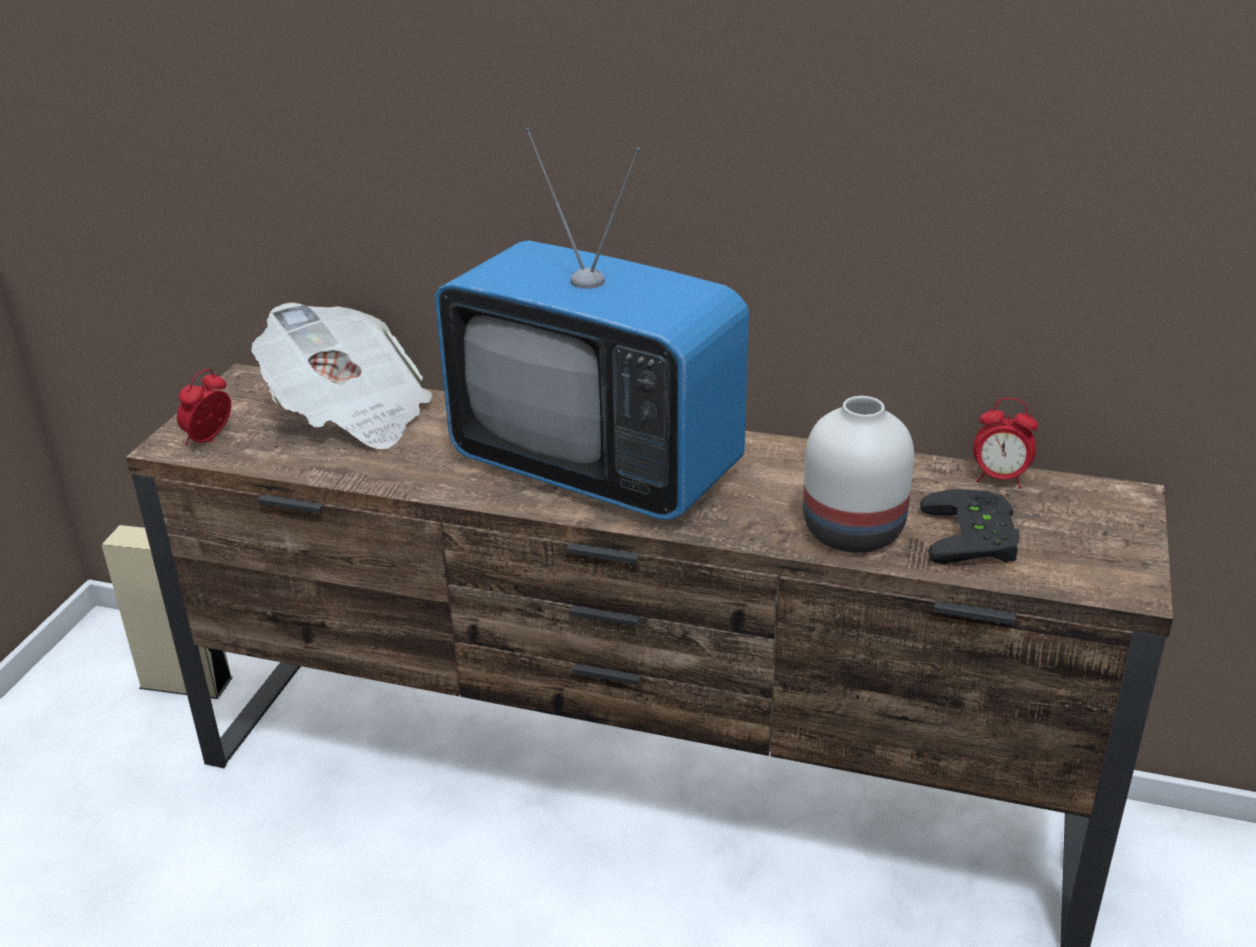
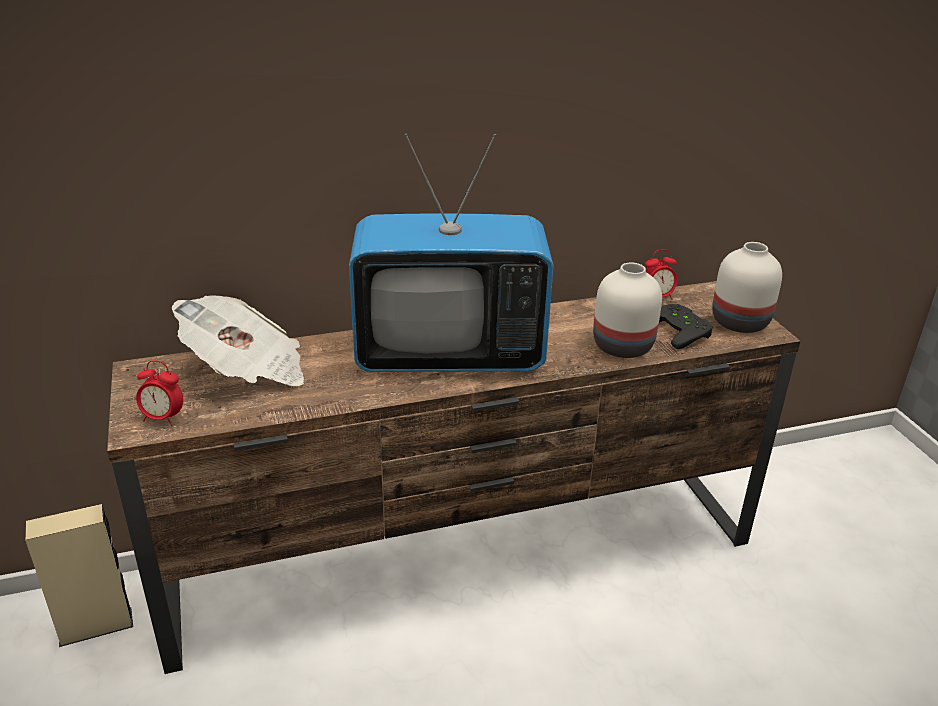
camera: 35 degrees left, 0 degrees up
(209, 440) = (163, 418): alarm clock -> alarm clock turned 75 degrees counterclockwise
(1099, 556) = (740, 321): none -> white vase

